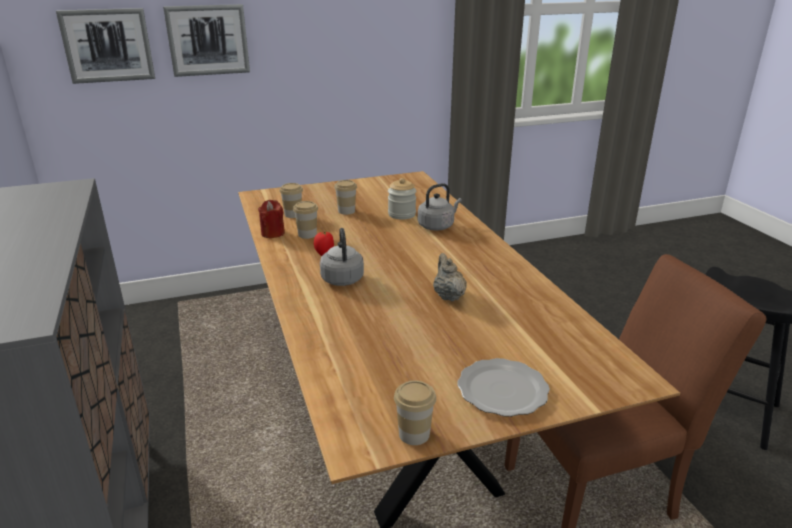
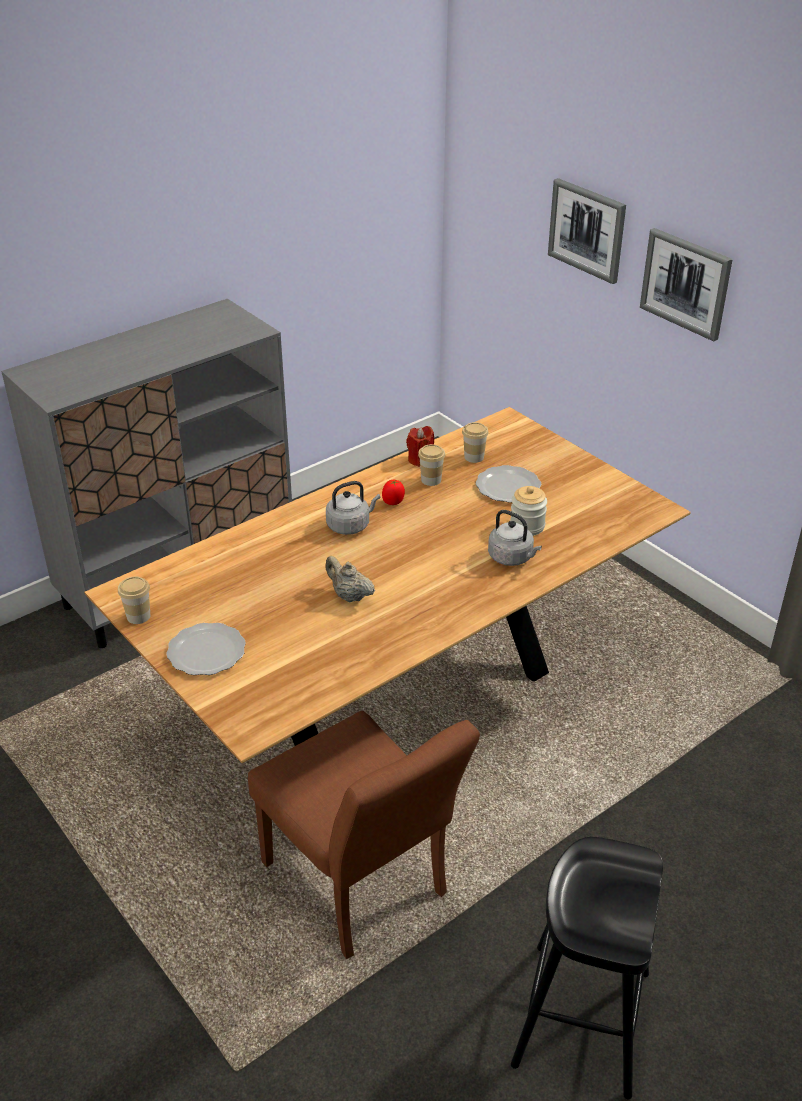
camera: 70 degrees right, 10 degrees up
(108, 45) = (509, 198): picture -> picture (686, 283)
(346, 211) = (508, 487): cup -> plate
(448, 296) = (349, 596): beige teapot -> beige teapot turned 105 degrees counterclockwise

